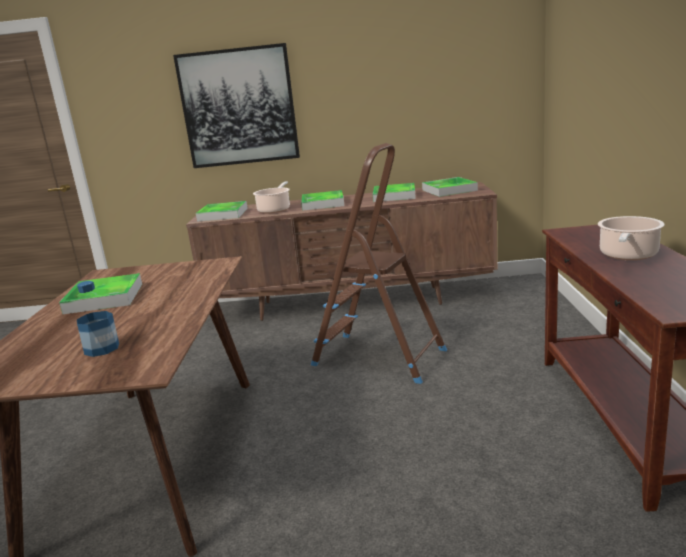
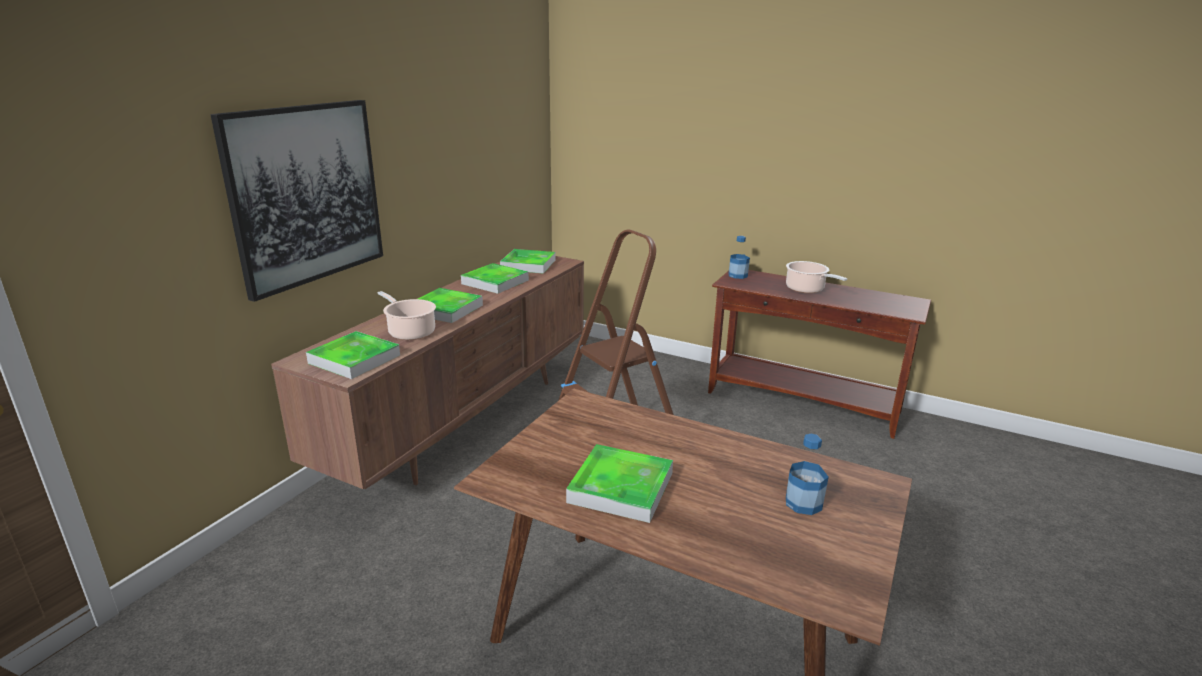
camera: 65 degrees left, 5 degrees up
(596, 229) = (737, 275): none -> bottle

